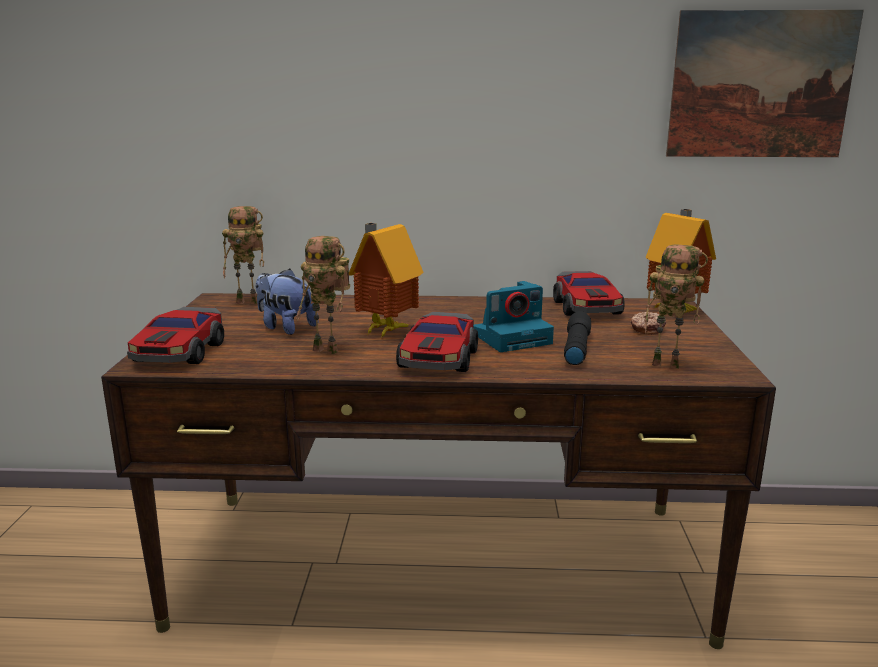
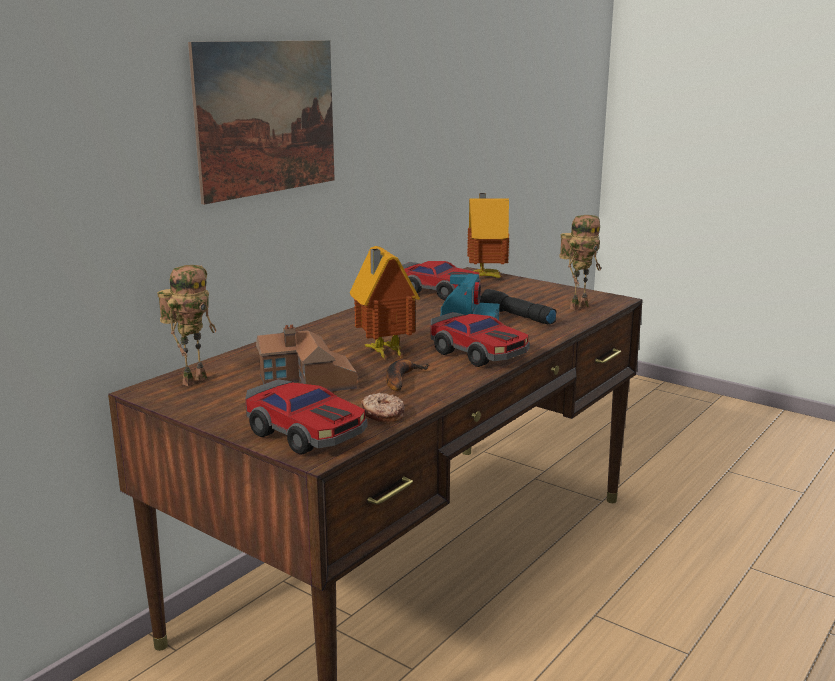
camera: 55 degrees left, 0 degrees up
(285, 327) = (307, 381): plush toy -> toy house
(328, 350) = (400, 379): toy robot -> banana
(646, 329) = (508, 292): donut -> donut (382, 415)
(760, 85) = (484, 89): picture -> picture (267, 118)

